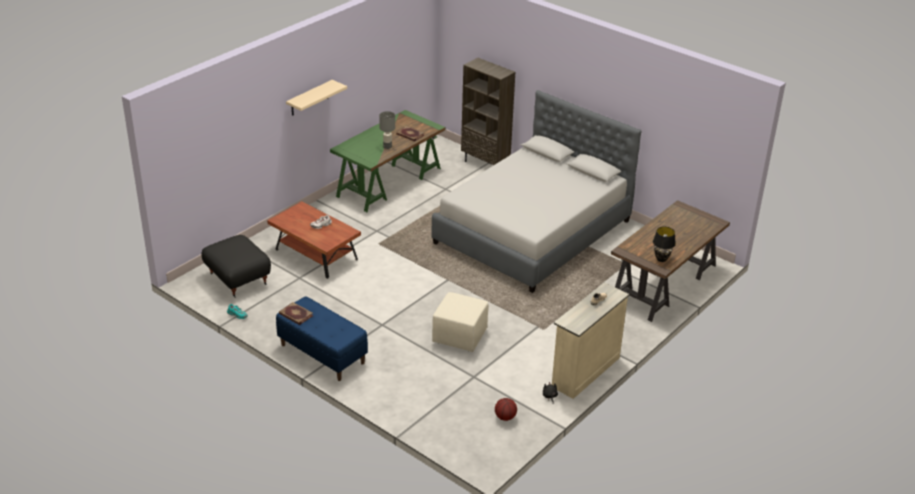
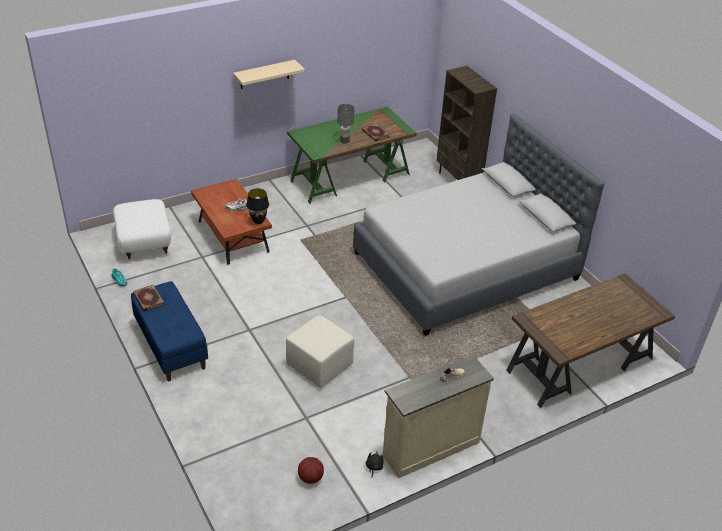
camera: 20 degrees right, 5 degrees up
(237, 279) = (144, 243): black ottoman -> white ottoman
(661, 259) = (566, 342): black table lamp -> black table lamp (258, 221)

